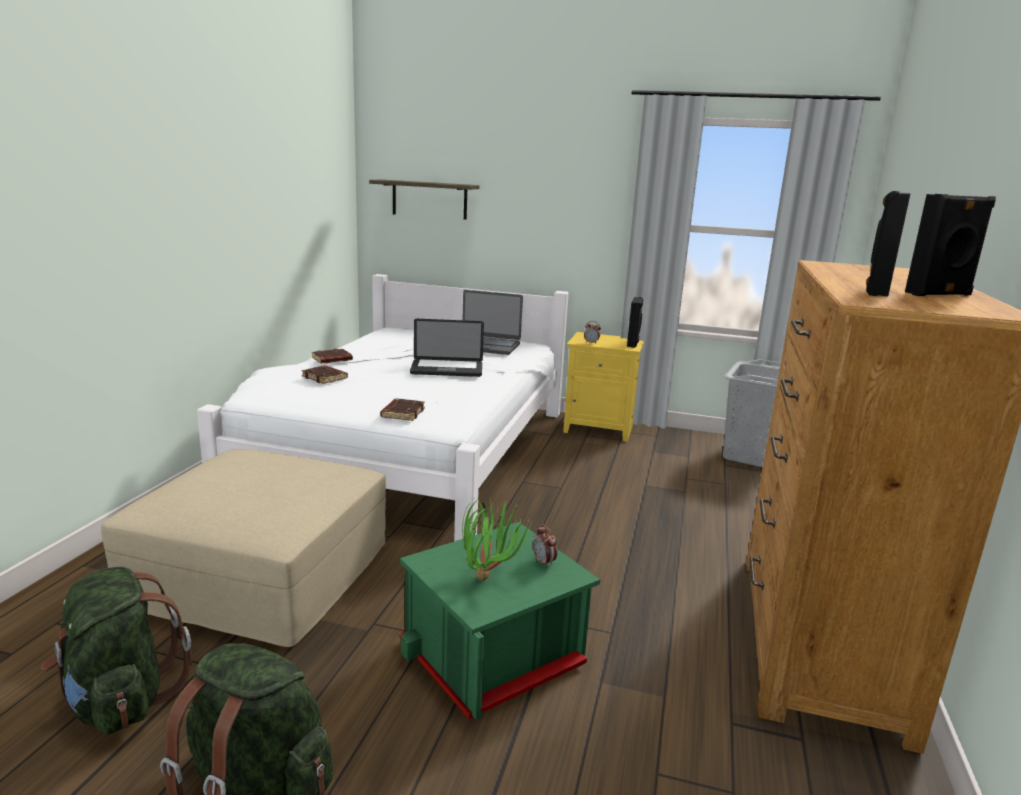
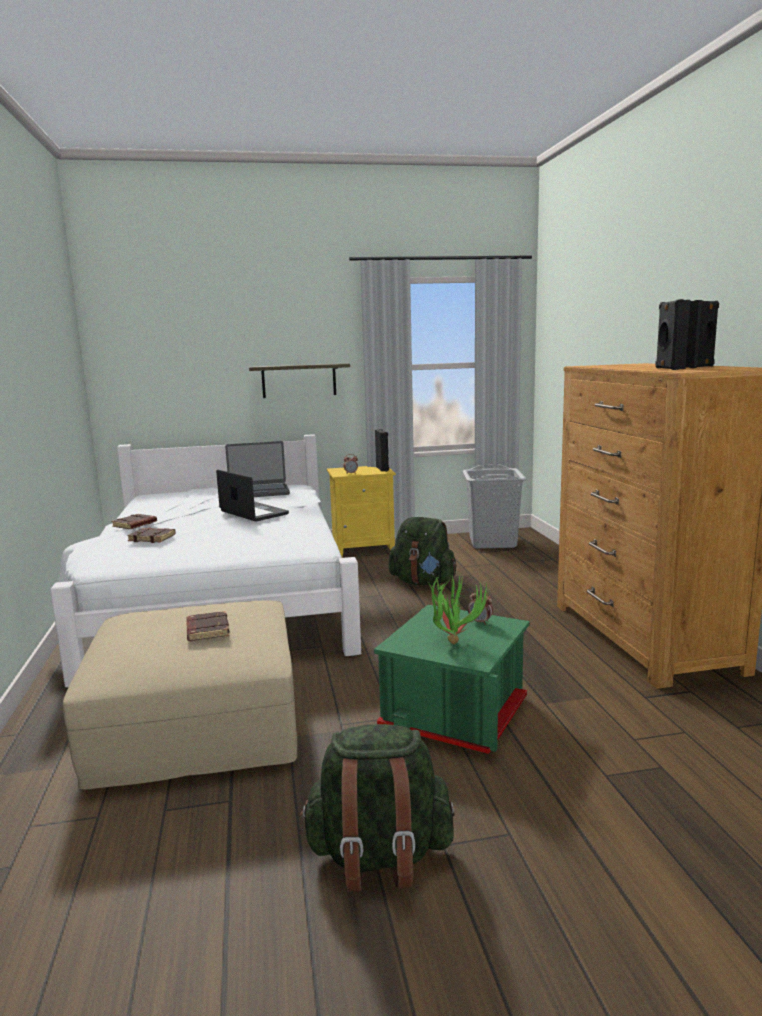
camera: 25 degrees left, 5 degrees down
(120, 700) = (181, 854): green backpack -> green backpack (423, 582)
(402, 413) = (265, 548): brown book -> brown book (207, 630)
(429, 199) = (167, 366): shelf -> shelf (299, 380)
(447, 369) = (253, 513): laptop -> laptop turned 105 degrees counterclockwise

